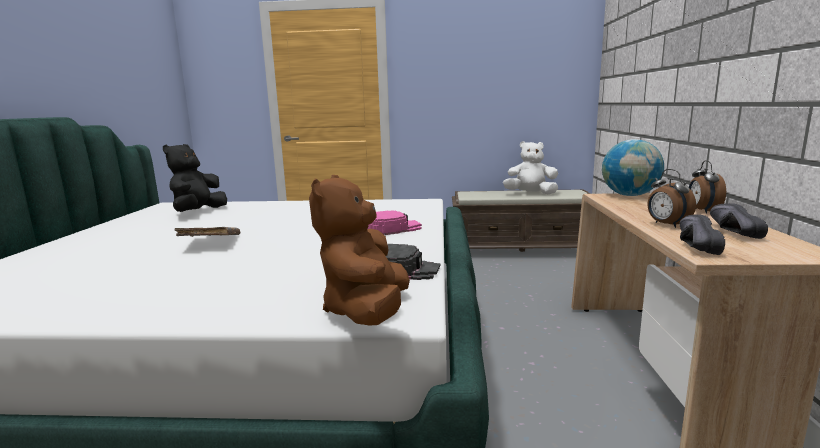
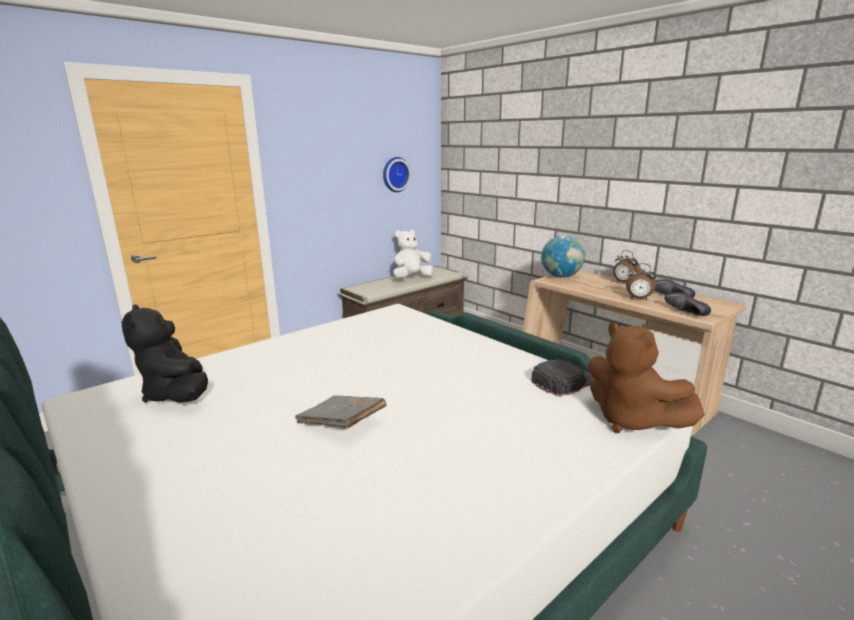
camera: 45 degrees left, 5 degrees up
(393, 228) = (452, 347): pink cap -> none
(531, 83) = (395, 174): none -> wall clock

